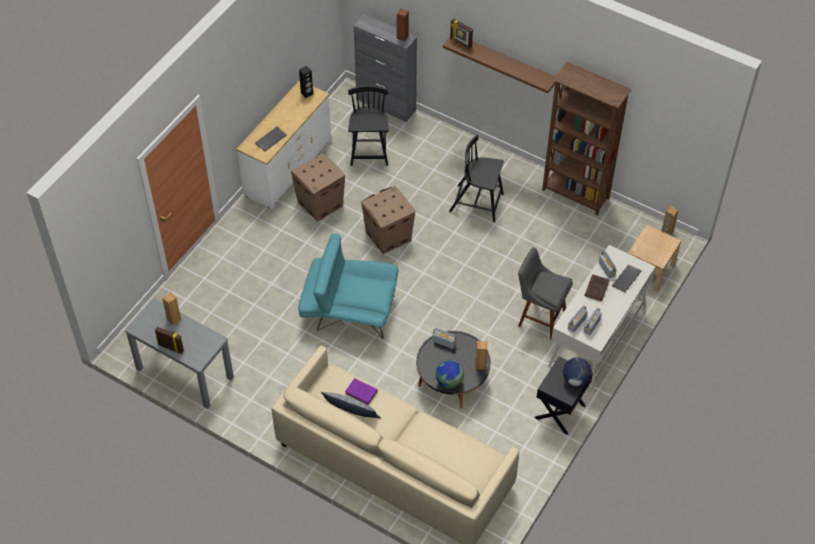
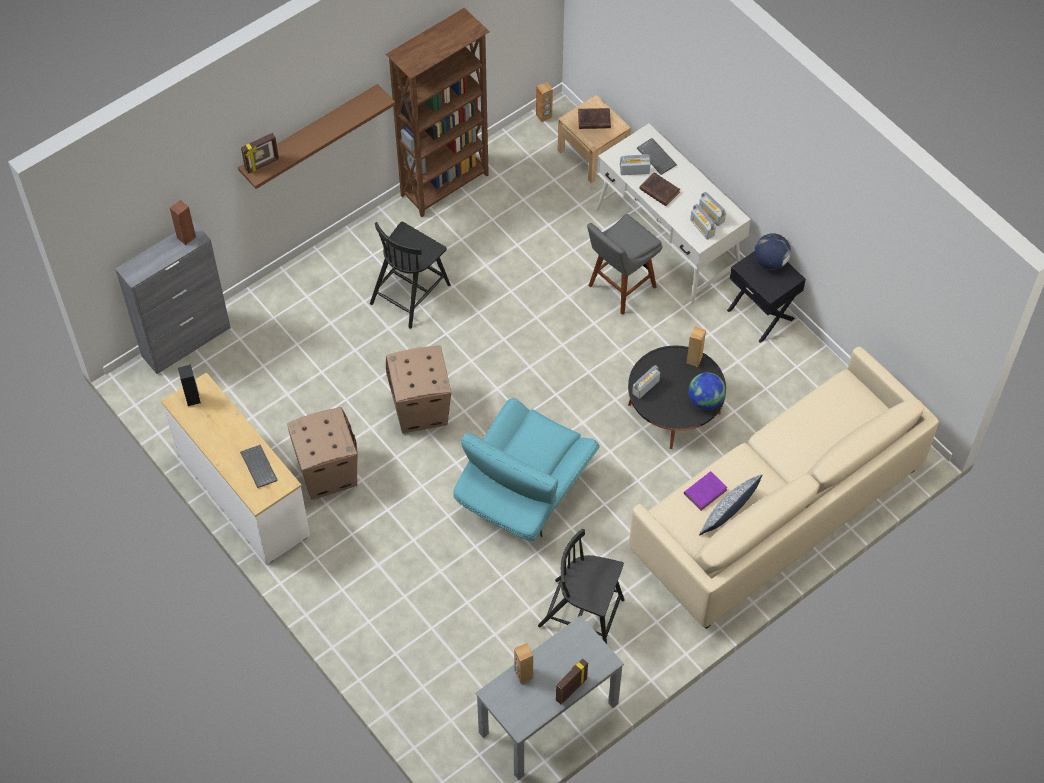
camera: 70 degrees left, 5 degrees up
(369, 149) = (258, 386): black chair -> black chair (583, 614)
(656, 245) = (593, 120): none -> brown book

